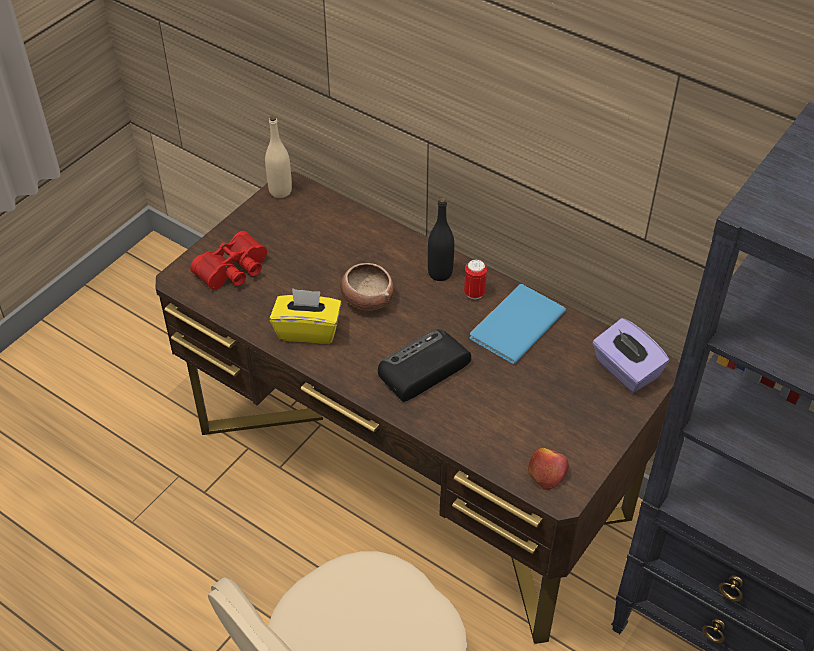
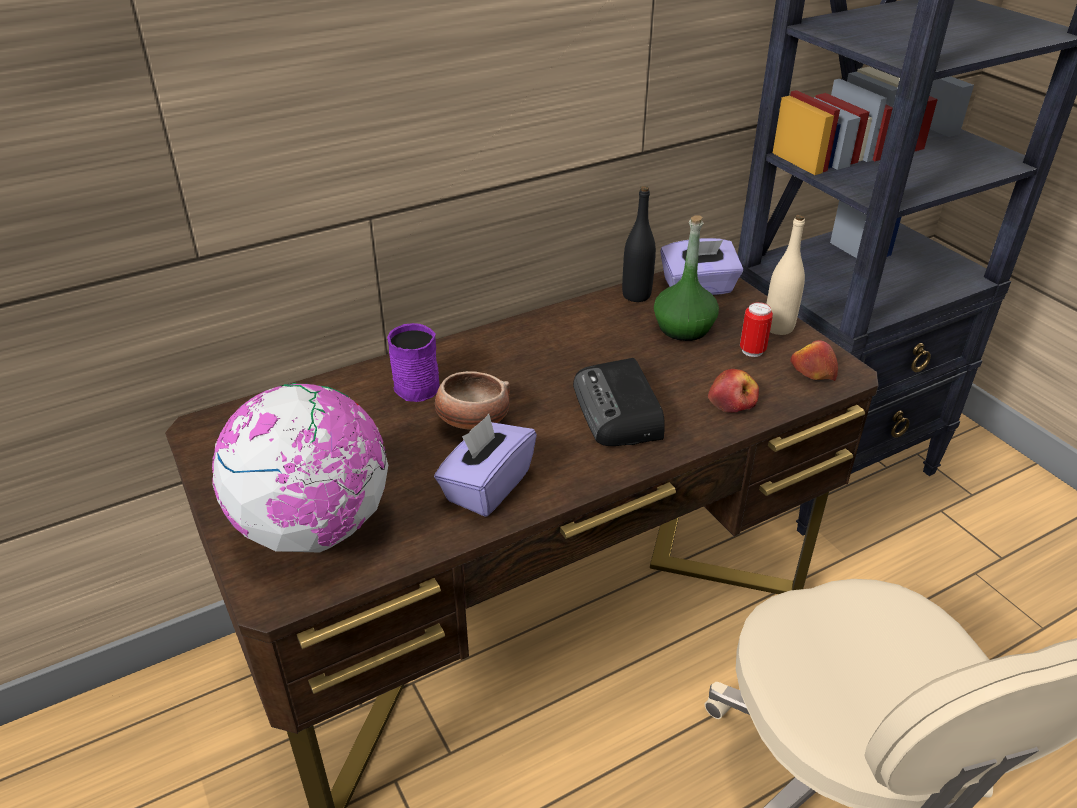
camera: 65 degrees left, 10 degrees down
(234, 271) = (315, 528): red binoculars -> globe
(280, 191) = (202, 439): beige bottle -> beige bottle (778, 327)
(308, 330) = (487, 486): yellow tissue box -> purple tissue box
(387, 255) = (413, 384): none -> purple mug
(440, 273) = (476, 355): black bottle -> black bottle (636, 295)
(474, 293) = (526, 342): can -> can (752, 351)
(475, 430) = (732, 401): none -> apple
(513, 325) = (594, 331): blue book -> none
(555, 376) = (683, 328): none -> green bottle

